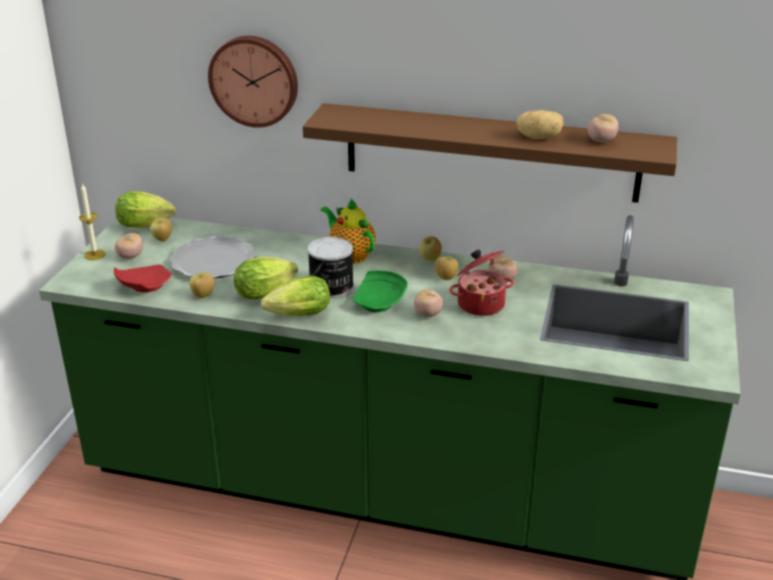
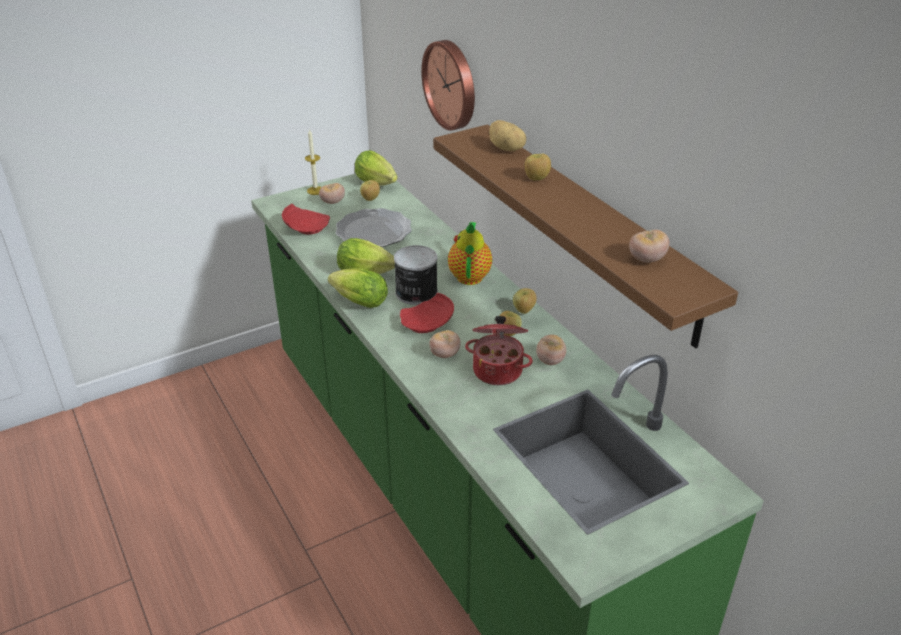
camera: 45 degrees right, 5 degrees up
(203, 296) = (327, 253): apple -> apple (536, 178)
(379, 302) = (428, 324): green plate -> red plate
(539, 137) = (595, 229): potato -> potato (507, 148)

